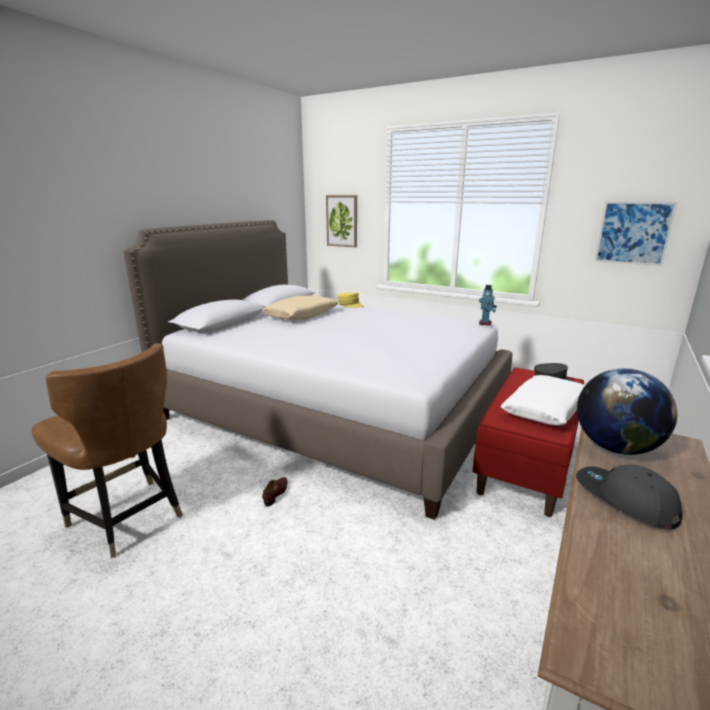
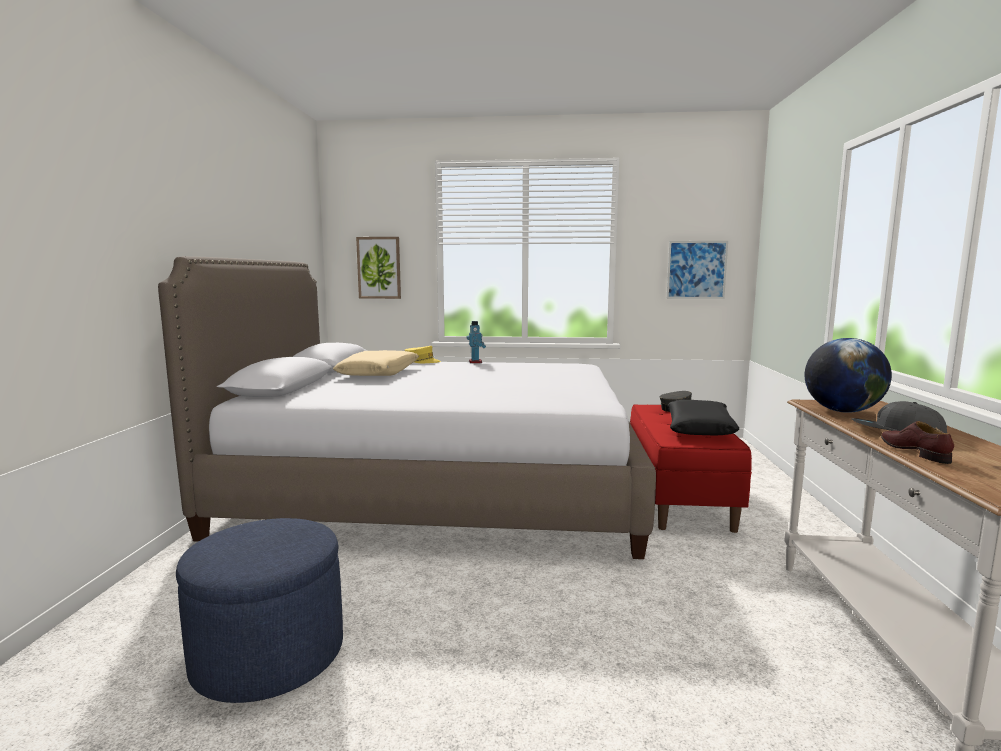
camera: 25 degrees left, 10 degrees down
(128, 518) = (269, 655): brown chair -> blue ottoman
(276, 493) = (451, 579): brown shoe -> brown shoe (914, 452)
(485, 323) = (590, 364): toy robot -> toy robot (476, 362)
(546, 409) = (699, 428): white pillow -> black pillow

